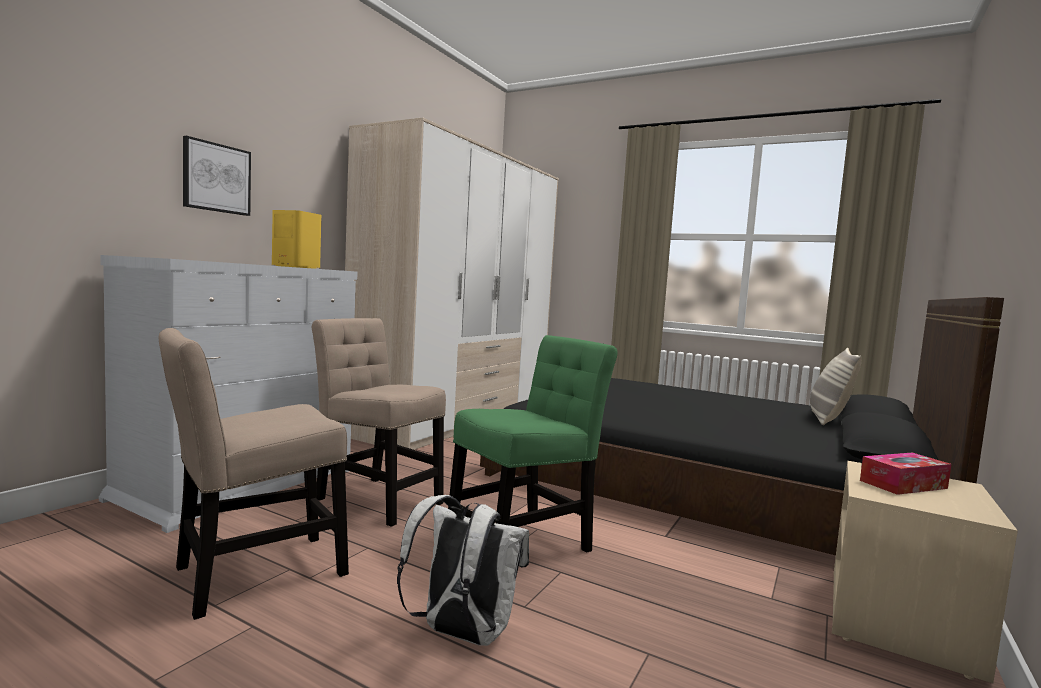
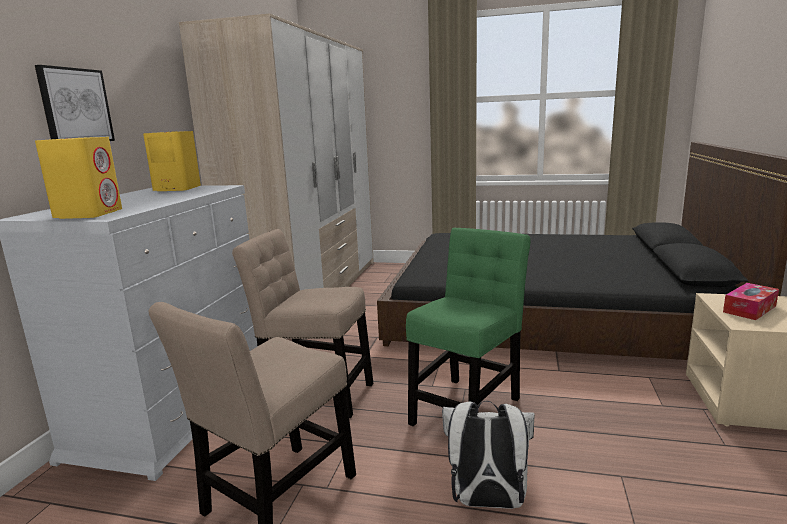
camera: 15 degrees left, 10 degrees up
(174, 258) = (89, 214): none -> yellow speaker
(828, 420) = (634, 248): pillow -> none

